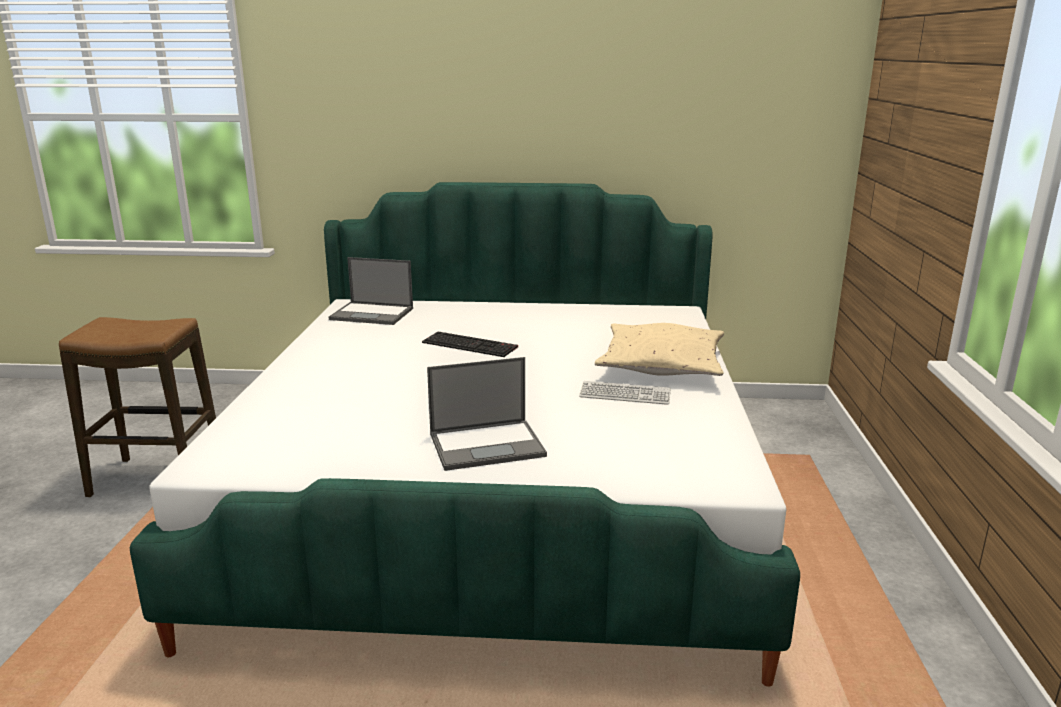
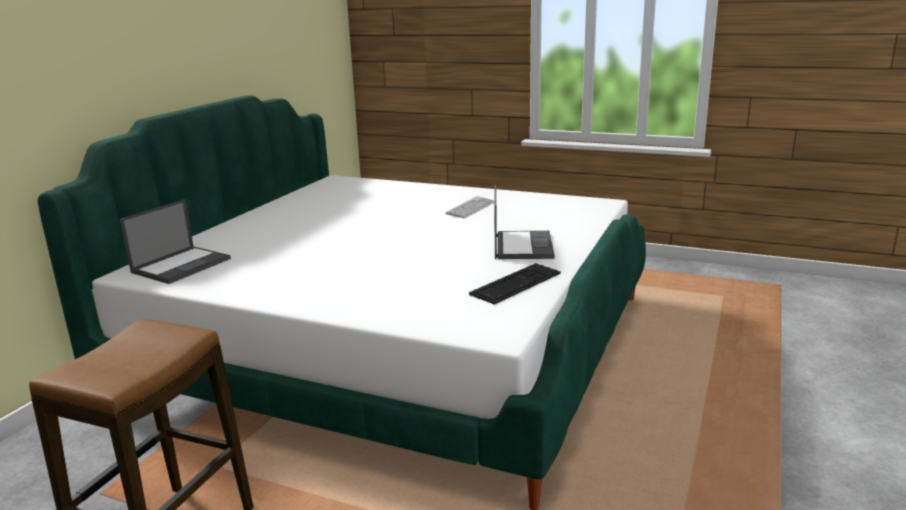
camera: 70 degrees left, 0 degrees up
(471, 345) = (325, 236): keyboard -> keyboard (515, 283)
(661, 365) = (430, 195): beige pillow -> none

